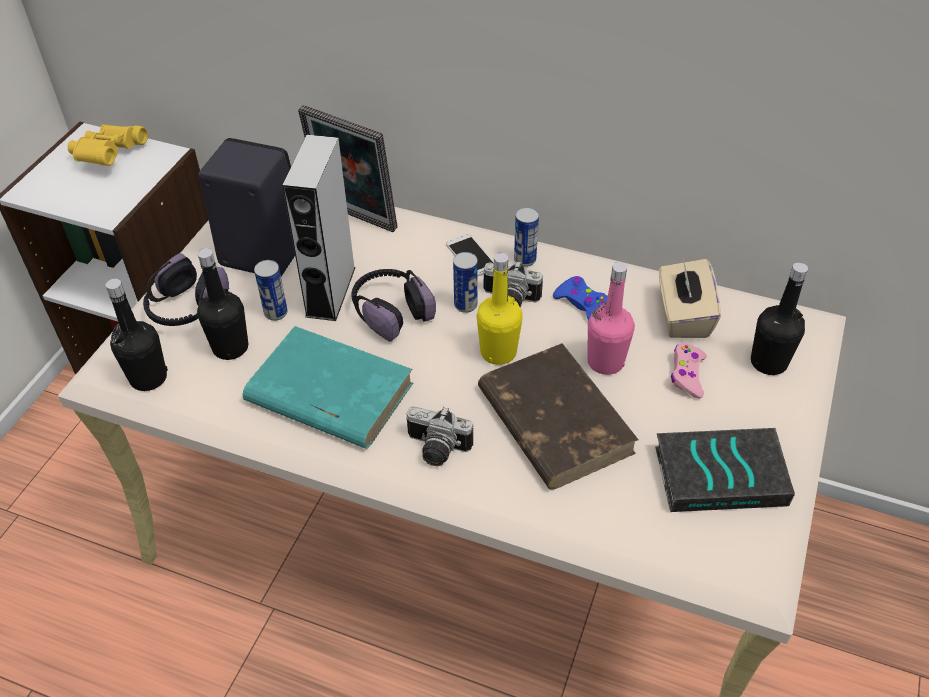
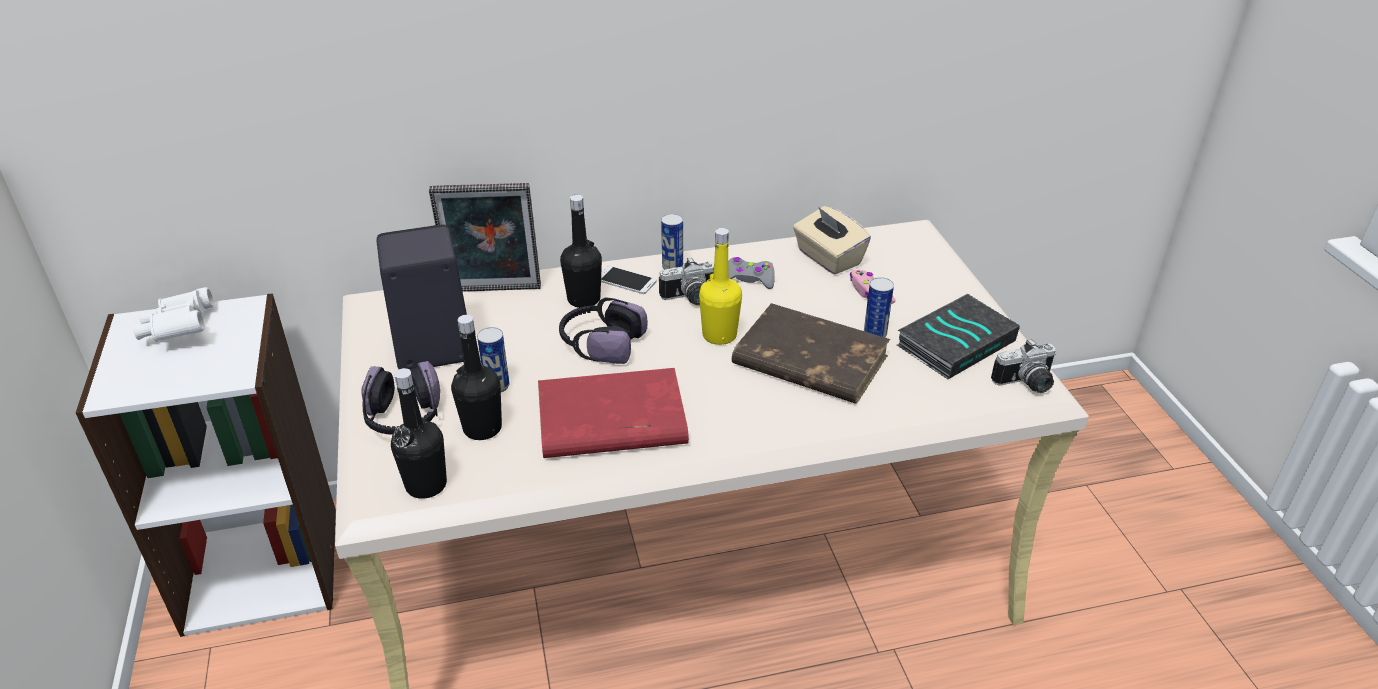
camera: 35 degrees left, 10 degrees down
(109, 156) = (180, 330): yellow binoculars -> white binoculars
(328, 393) = (610, 422): turquoise book -> red book
(330, 291) = (531, 351): grey speaker -> none
(436, 450) = (742, 419): camera -> camera (1026, 384)
(465, 305) = (658, 315): can -> can (875, 334)
(582, 304) = (748, 279): blue game controller -> grey game controller
(605, 362) = (805, 308): pink bottle -> none
(768, 362) = (914, 263): black bottle -> black bottle (584, 299)

